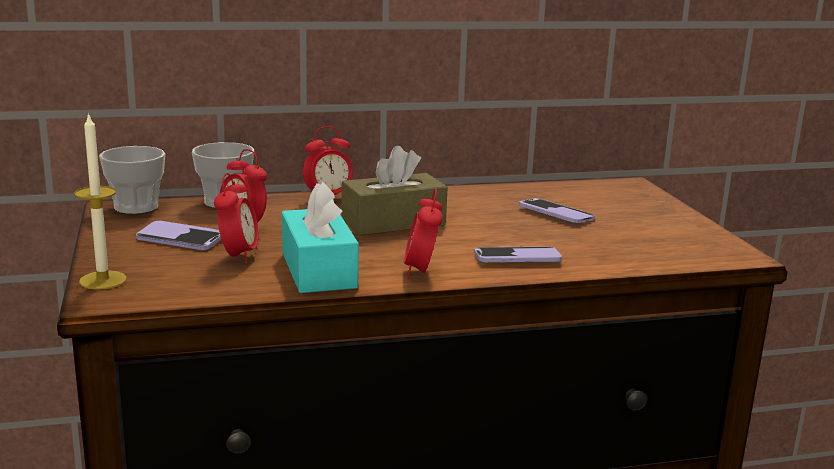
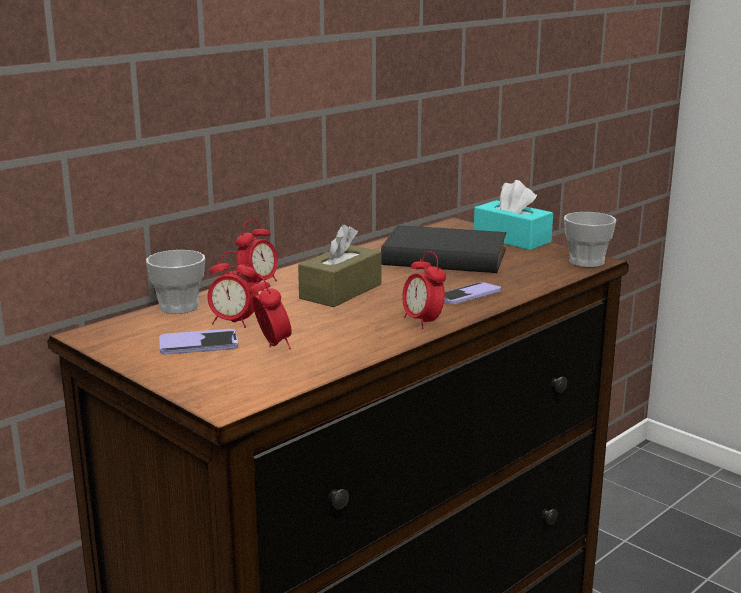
camera: 30 degrees left, 0 degrees up
(103, 280) = (199, 392): candle -> none
(136, 207) = (109, 329): cup -> cup (586, 262)
(318, 270) = (349, 340): turquoise tissue box -> turquoise tissue box (512, 239)
(556, 213) = (441, 257): phone -> black book

